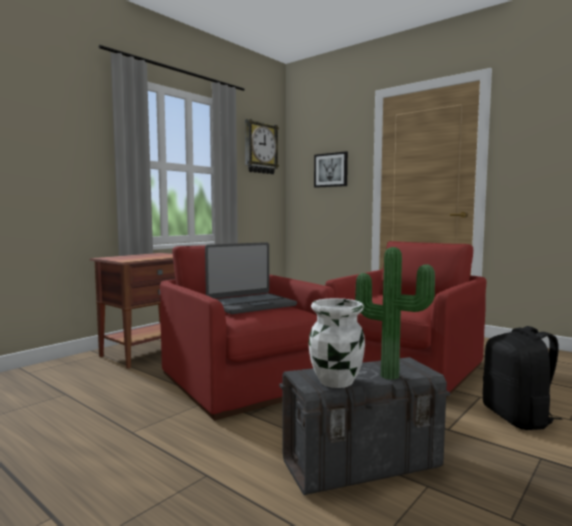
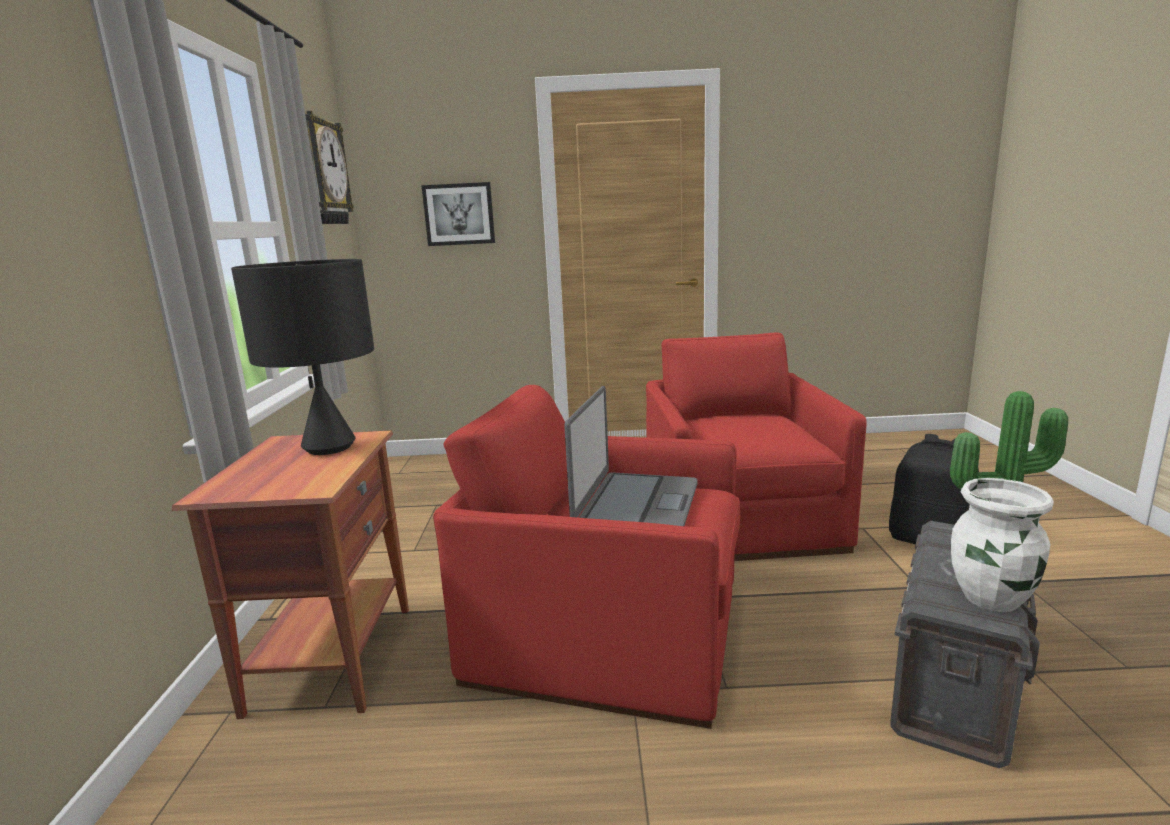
camera: 40 degrees left, 10 degrees up
(162, 256) = (329, 448): none -> black table lamp

